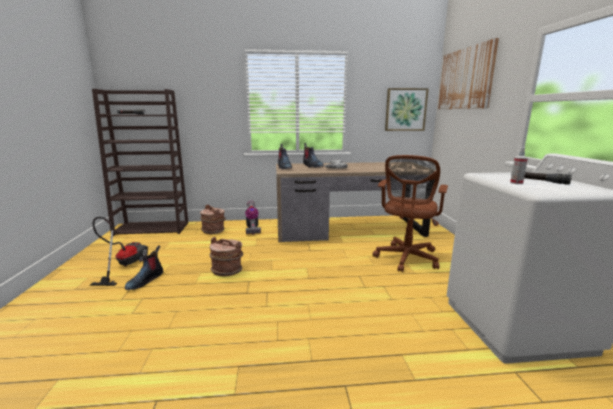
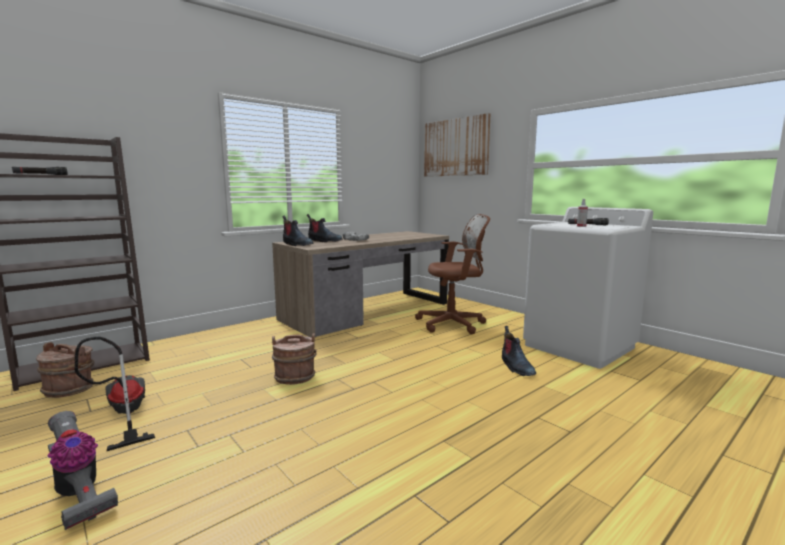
camera: 35 degrees left, 5 degrees down
(145, 280) = (196, 418): boot -> boot (516, 367)
(213, 231) = (201, 346): brown bucket -> brown bucket (70, 389)
(252, 228) = (252, 332): vacuum cleaner -> vacuum cleaner (78, 493)
(405, 109) = (394, 176): picture -> none
(406, 259) = (454, 324): brown office chair -> brown office chair turned 90 degrees counterclockwise

